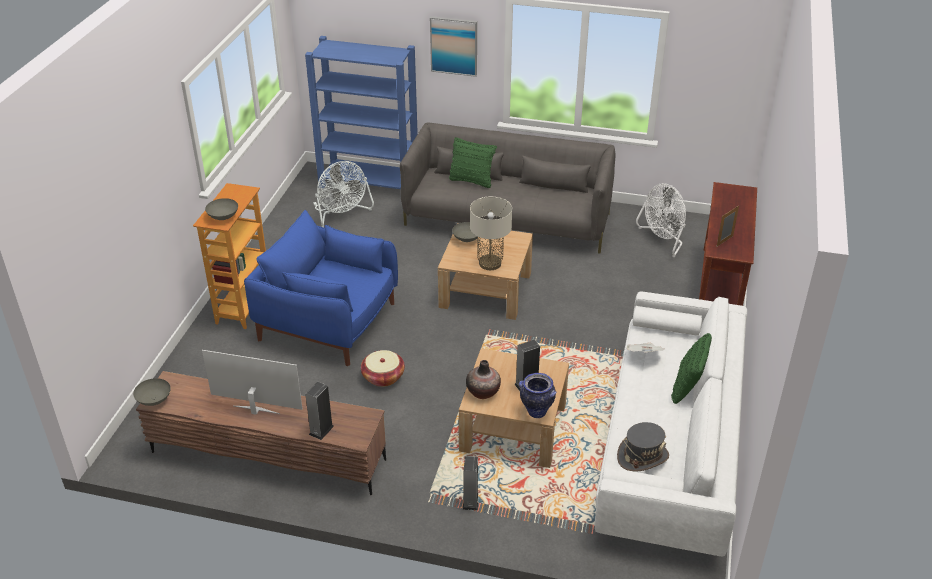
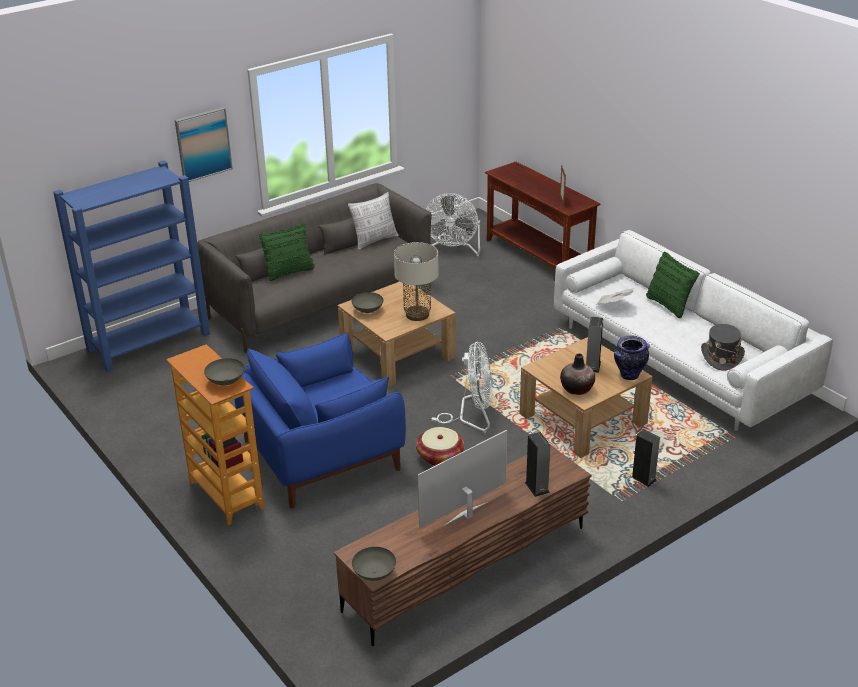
camera: 50 degrees left, 5 degrees down
(339, 214) = (169, 379): white fan -> white fan (472, 412)
(567, 192) = (374, 240): none -> pillow

